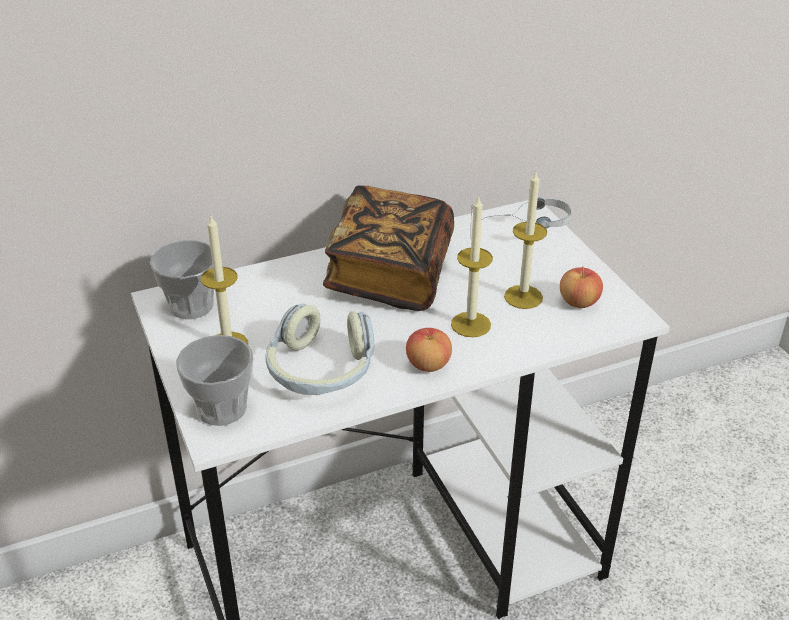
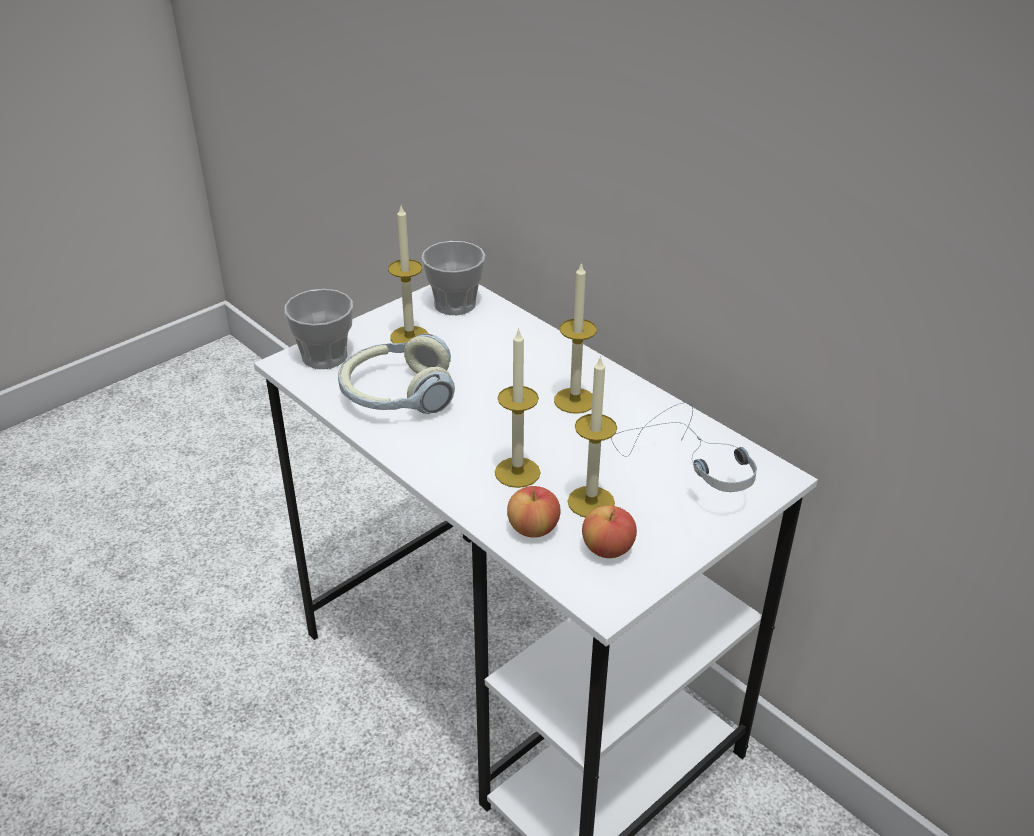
camera: 70 degrees right, 0 degrees up
(390, 274) = (574, 400): book -> candle
(428, 365) = (435, 457): apple -> apple (533, 528)

